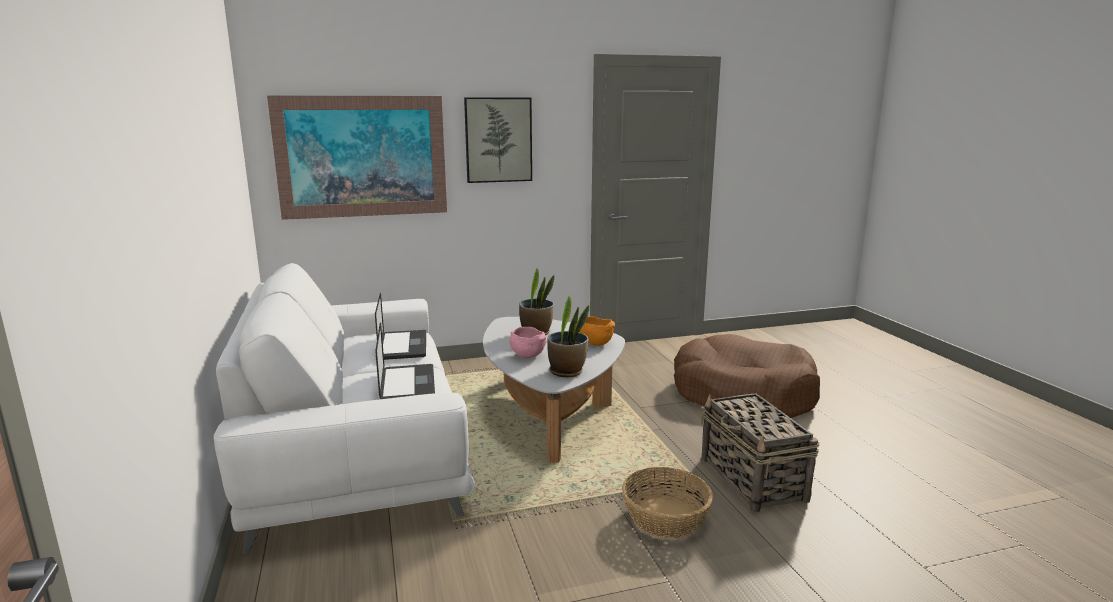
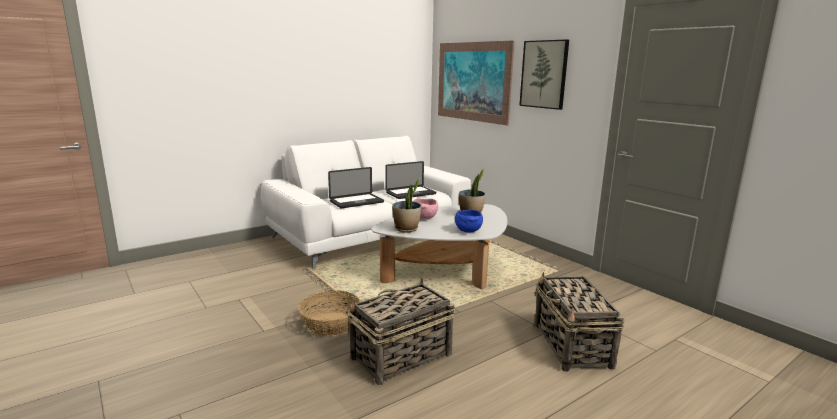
camera: 70 degrees right, 0 degrees up
(595, 344) = (468, 231): orange bowl -> blue bowl
(742, 394) = (572, 346): brown dog bed -> basket

